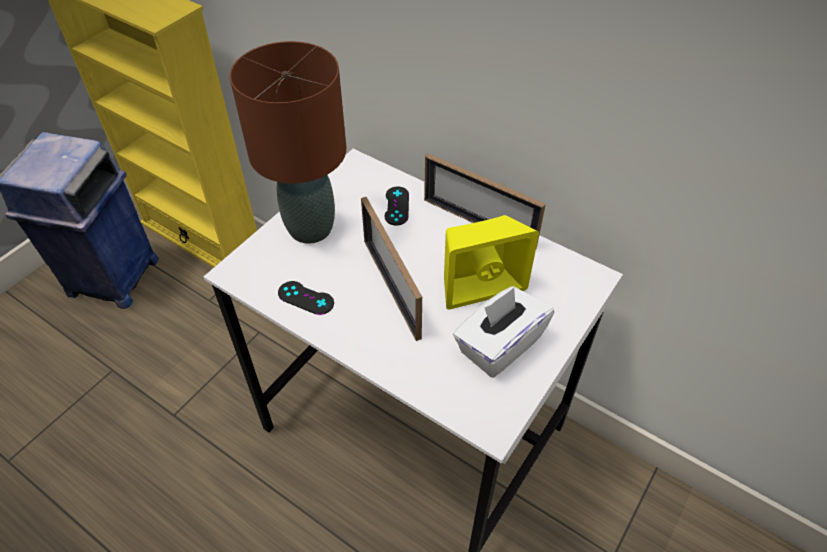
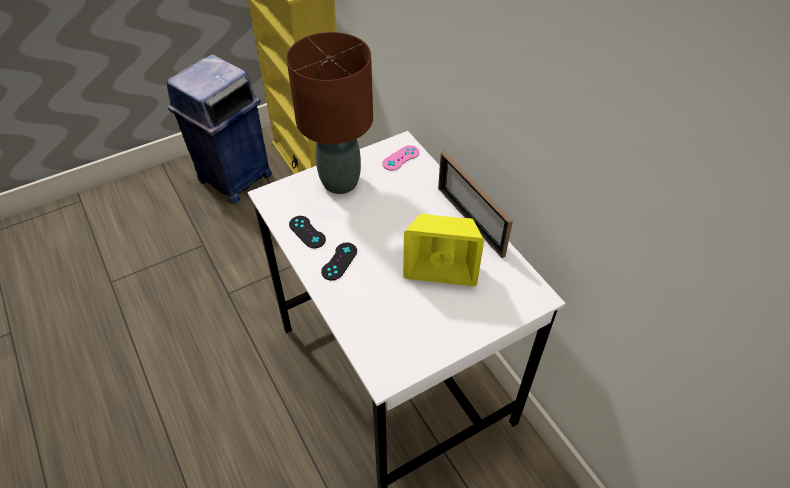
camera: 25 degrees right, 0 degrees up
(363, 180) = (401, 158): none -> pink game controller
(391, 287) = (372, 246): picture frame -> none
(397, 206) = (414, 186): black game controller -> black game controller (339, 261)
(499, 345) = (427, 319): white tissue box -> none

